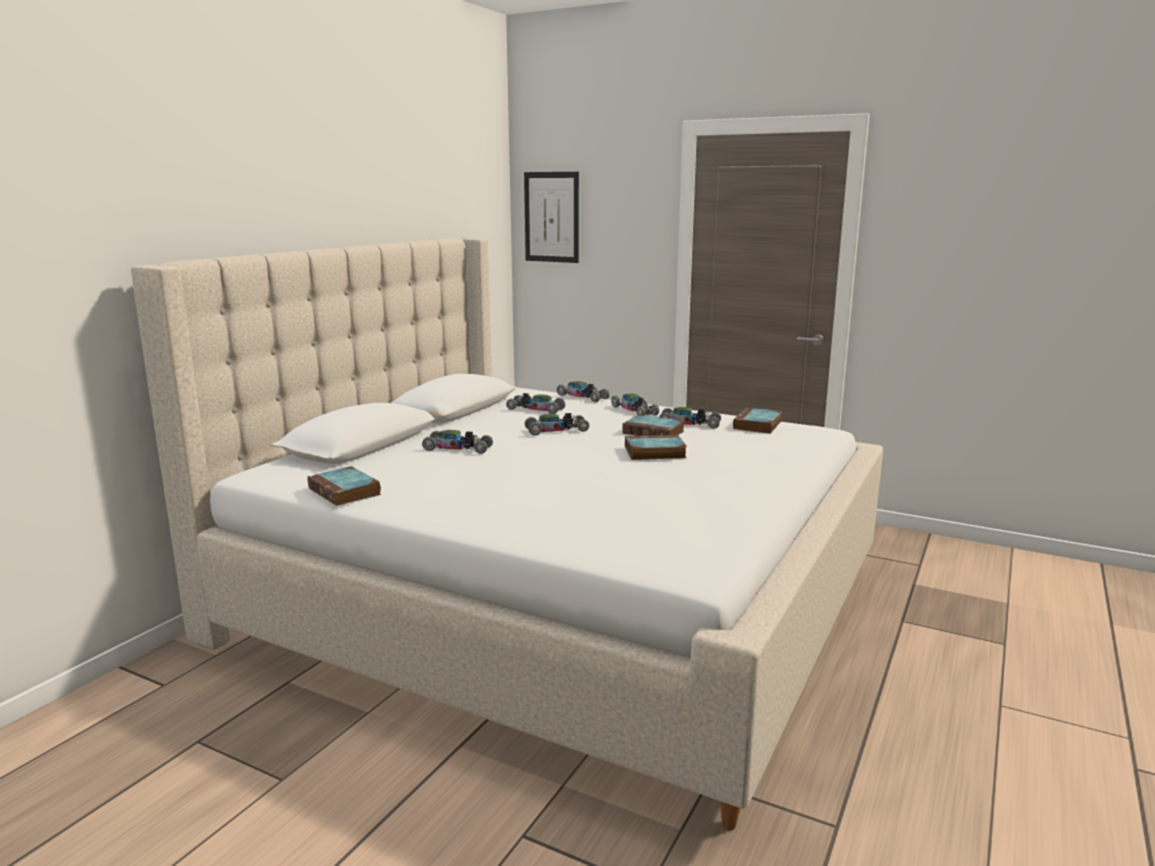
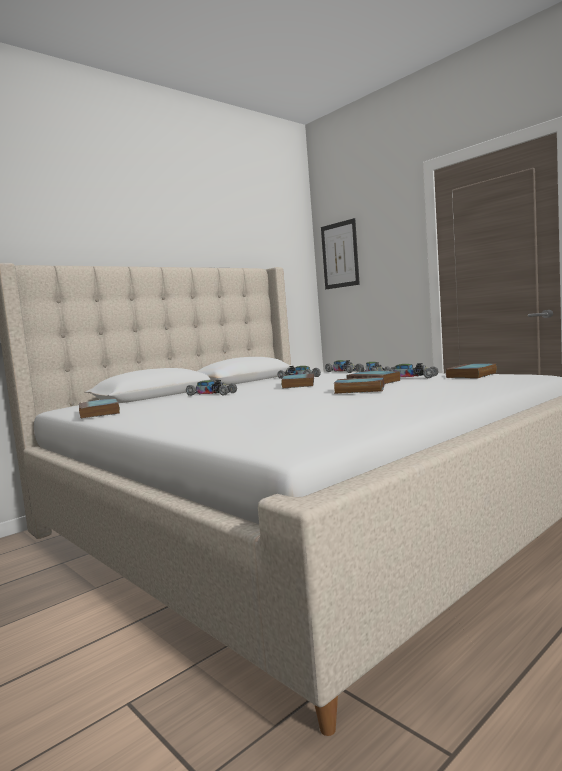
camera: 20 degrees right, 10 degrees down
(557, 430) = (298, 384): toy car -> book

